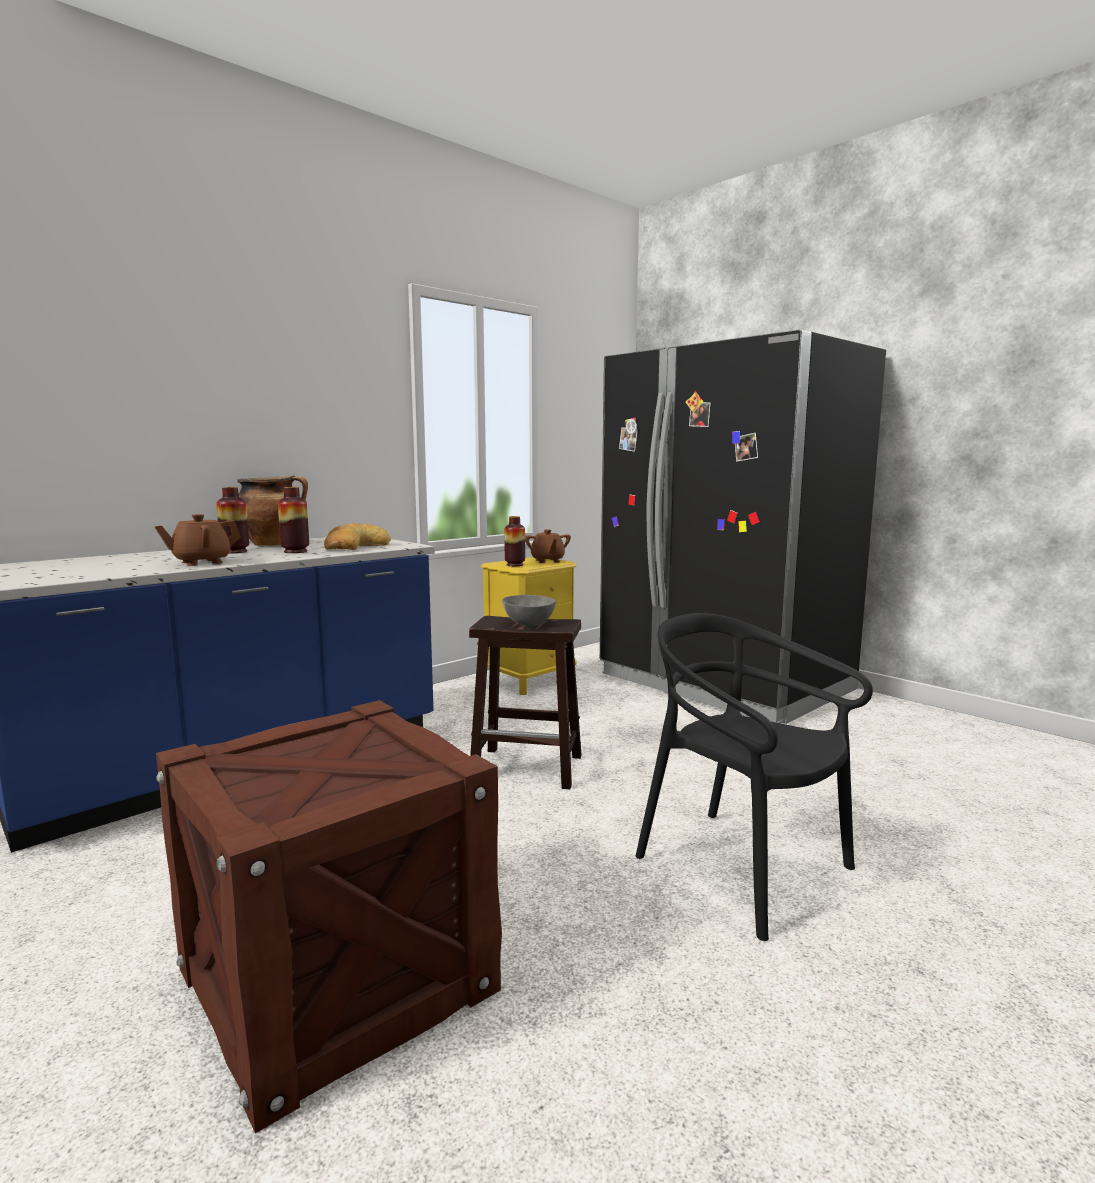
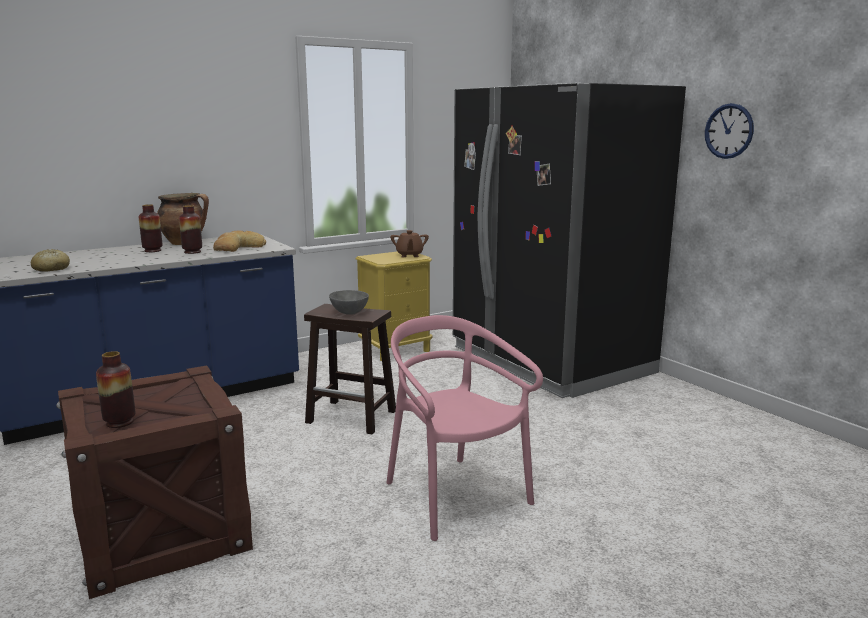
camera: 10 degrees right, 5 degrees up
(96, 573) = (51, 269): none -> bread
(201, 562) = (122, 261): brown teapot -> none
(515, 565) = (379, 259): vase -> vase (120, 422)
(741, 867) = (455, 496): black chair -> pink chair
(946, 397) = (729, 131): none -> wall clock

